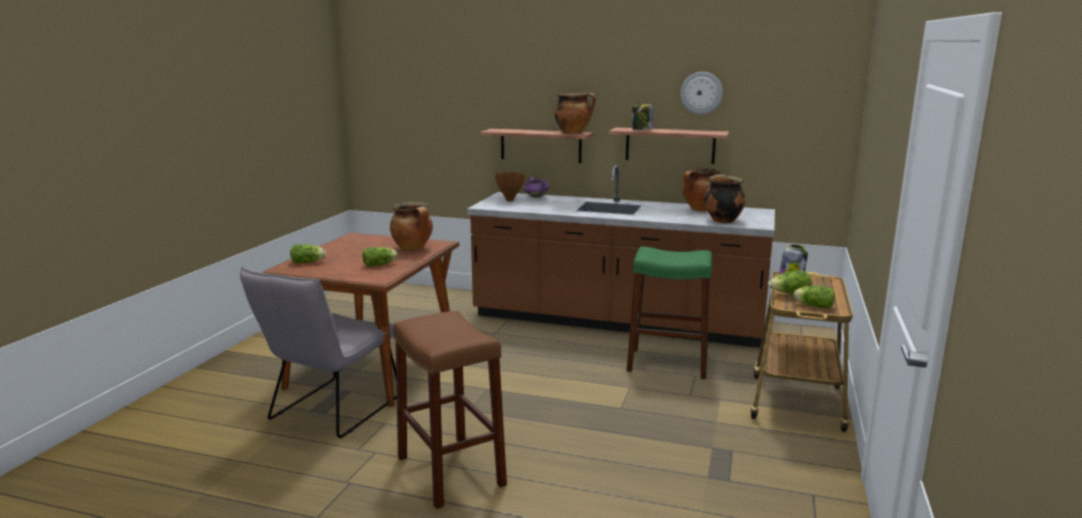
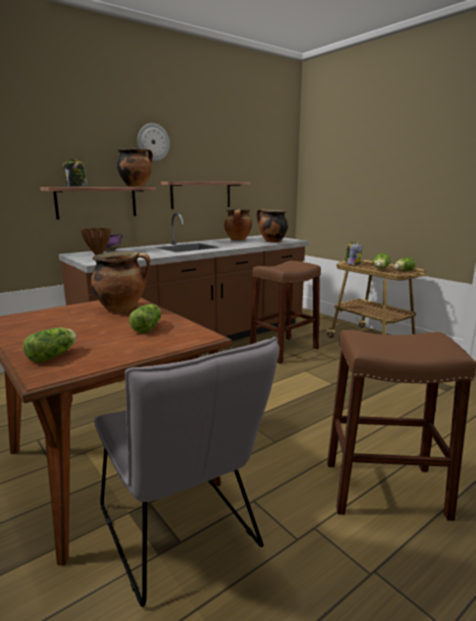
camera: 55 degrees left, 0 degrees up
(642, 130) = (190, 181): jar -> jar (76, 186)
(668, 363) = (284, 349): green stool -> brown stool
(701, 93) = (218, 152): wall clock -> wall clock (153, 142)

